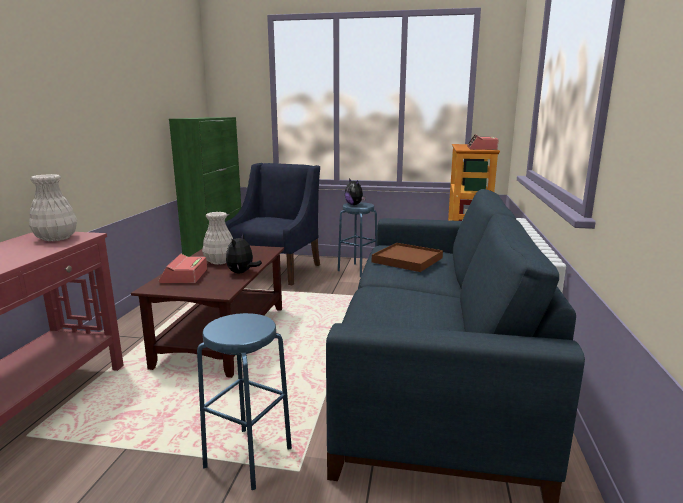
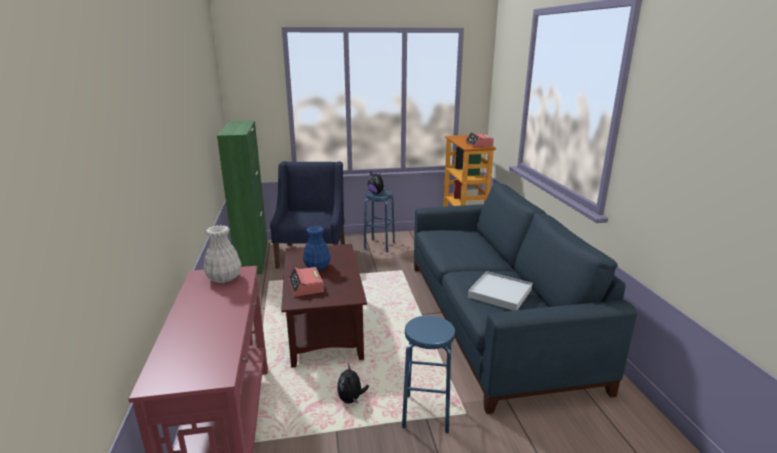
camera: 20 degrees left, 5 degrees up
(219, 261) = (317, 267): white vase -> blue vase
(242, 272) = (348, 275): plush toy -> plush toy (351, 399)
(405, 314) = (500, 293): none -> white tray
(407, 260) = (458, 244): brown tray -> none

